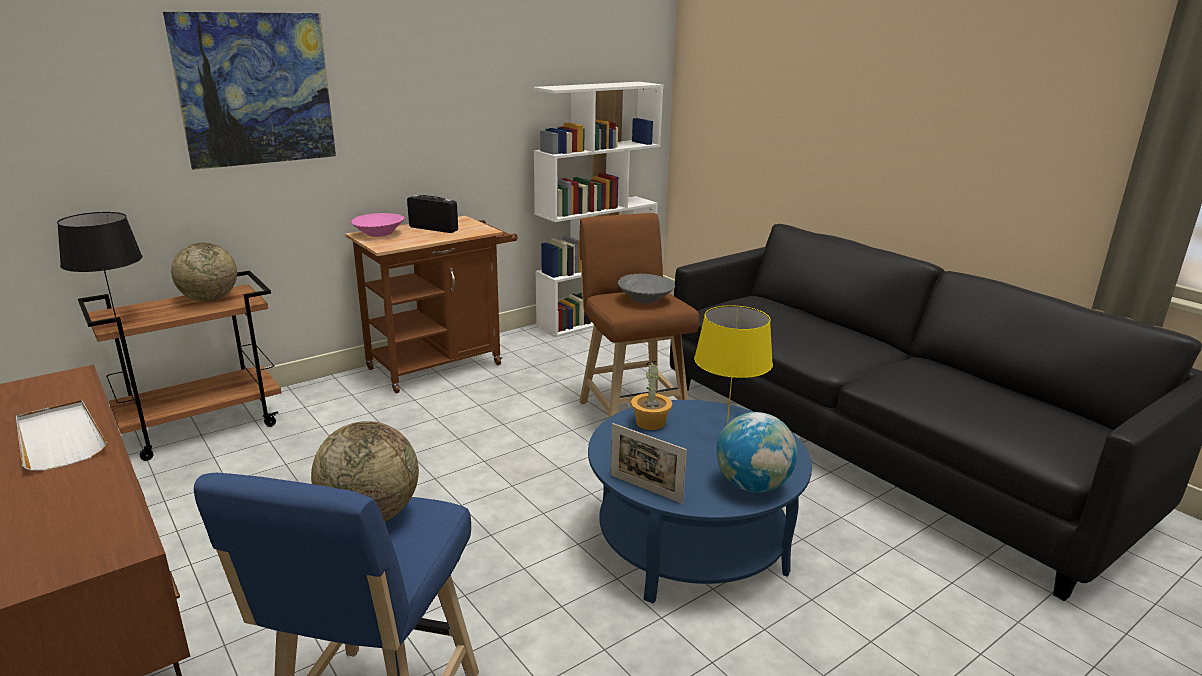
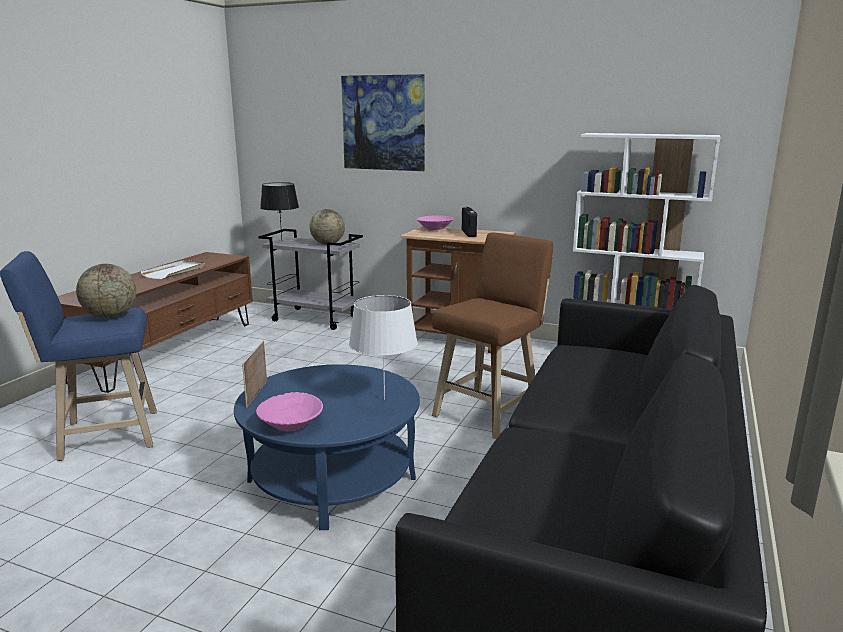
camera: 60 degrees right, 5 degrees down
(204, 426) = (316, 319): brown cart -> grey cart
(645, 299) = (487, 307): grey bowl -> none
(650, 423) = (353, 376): potted plant -> none
(727, 422) = (384, 399): yellow table lamp -> white table lamp
(752, 485) = (291, 425): globe -> pink bowl

